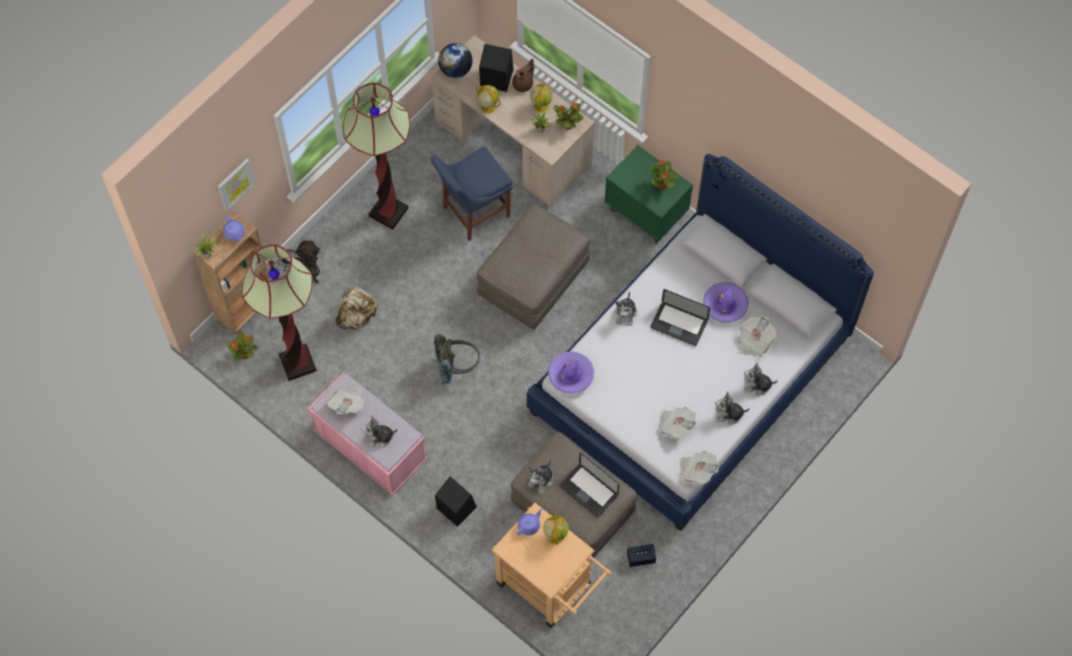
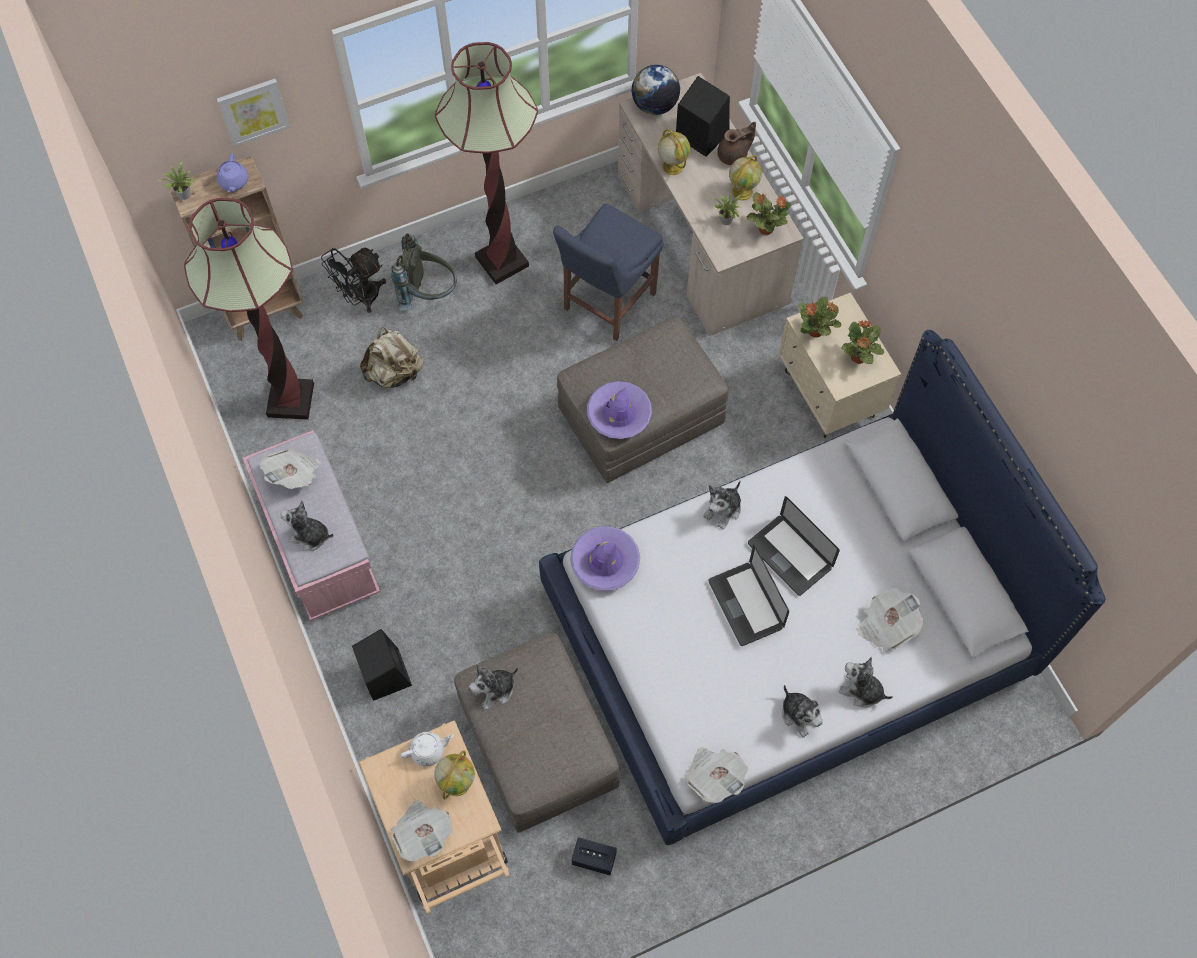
camera: 25 degrees right, 0 degrees up
(245, 354) = (234, 362): potted plant -> potted plant (816, 331)
(457, 367) = (484, 489): grey backpack -> grey backpack (428, 294)
(473, 213) = (606, 304): blue chair -> blue chair turned 45 degrees counterclockwise
(529, 525) = (428, 750): purple teapot -> white teapot
(588, 491) = (551, 735): laptop -> laptop (745, 604)
(646, 214) = (829, 395): green nightstand -> beige nightstand
(675, 425) = (715, 696): newspaper -> newspaper (423, 833)
(725, 305) = (869, 556): purple hat -> purple hat (619, 414)
(729, 414) = (800, 714): plush toy -> plush toy turned 150 degrees counterclockwise

